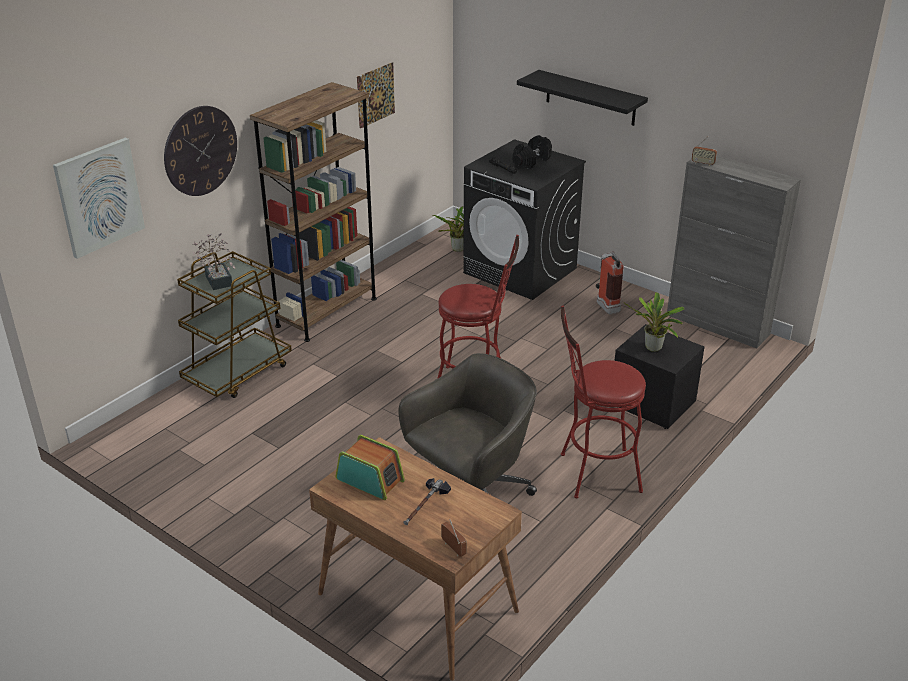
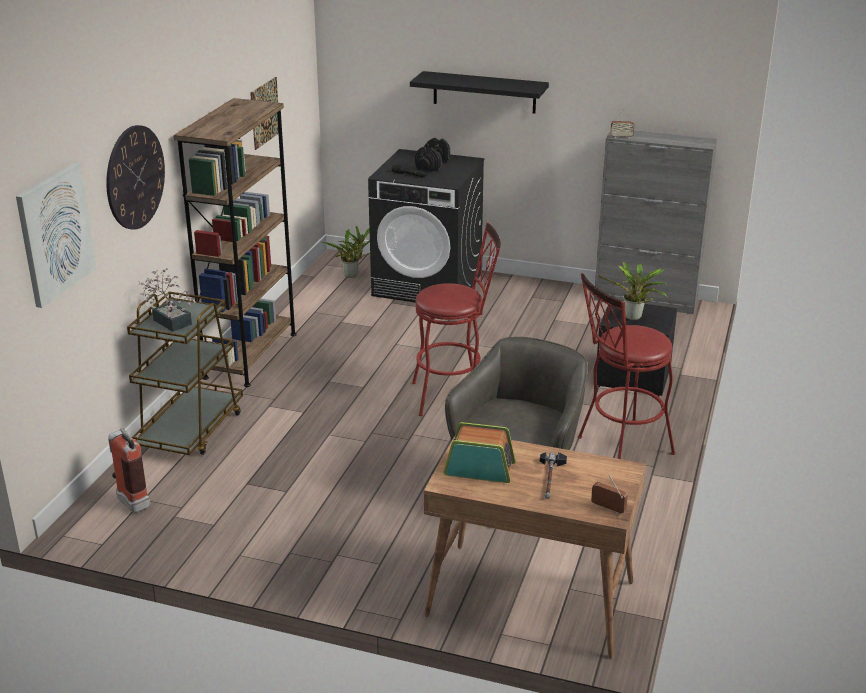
camera: 20 degrees left, 5 degrees down
(605, 305) = (531, 301): fire extinguisher -> fire extinguisher (130, 500)

